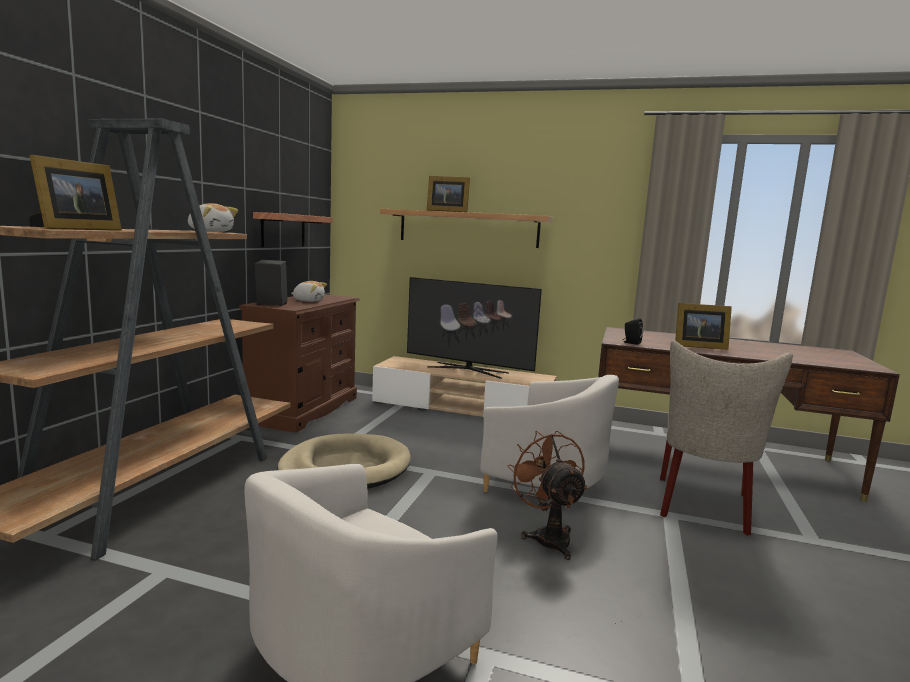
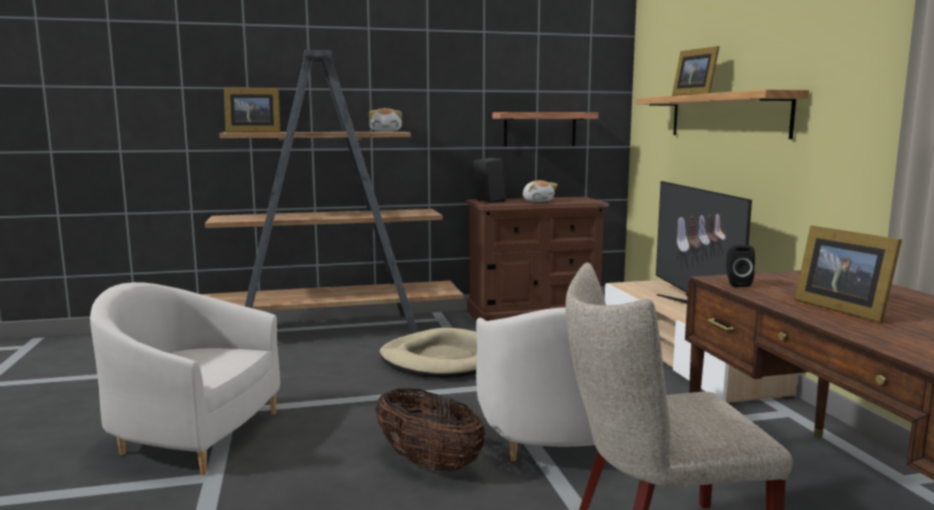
camera: 60 degrees right, 0 degrees up
(547, 536) = (428, 463): brown fan -> basket

